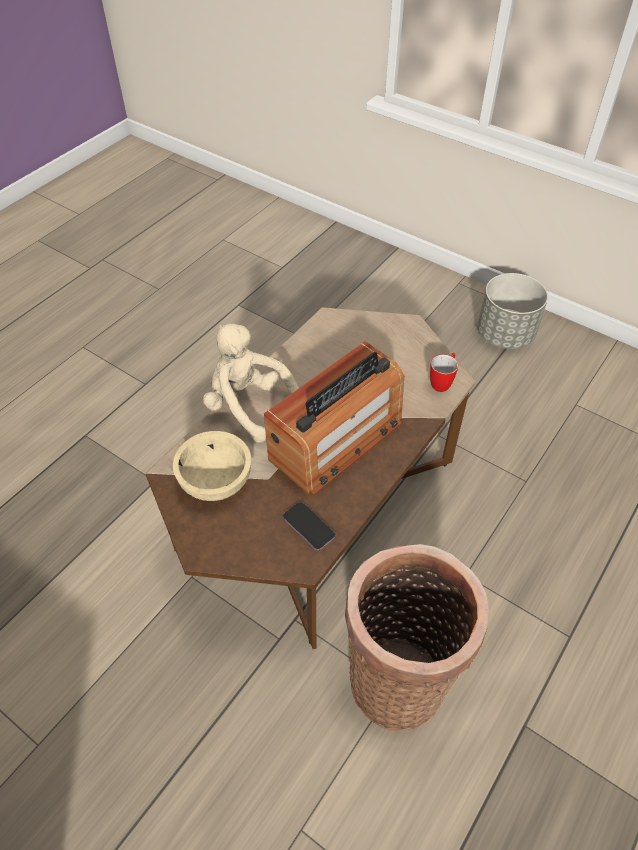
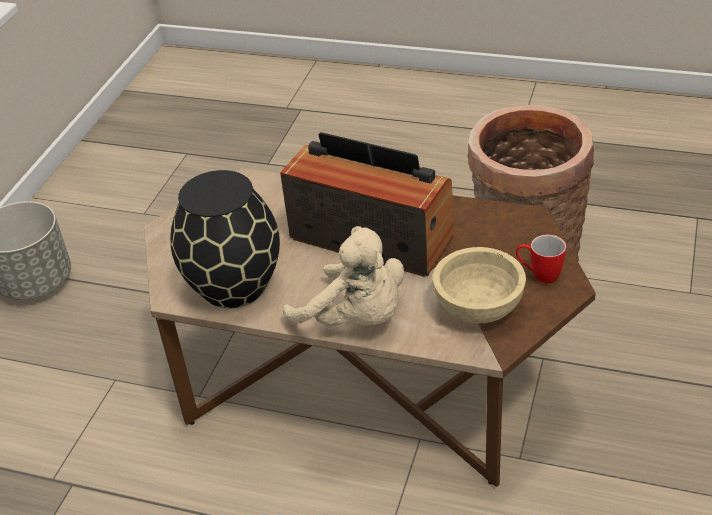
camera: 105 degrees left, 10 degrees down
(248, 405) = (355, 319): beige plush toy -> beige plush toy turned 75 degrees counterclockwise
(308, 527) = (490, 226): phone -> none
(322, 350) = (236, 286): none -> black vase
(442, 382) = (253, 186): mug -> mug (539, 275)

